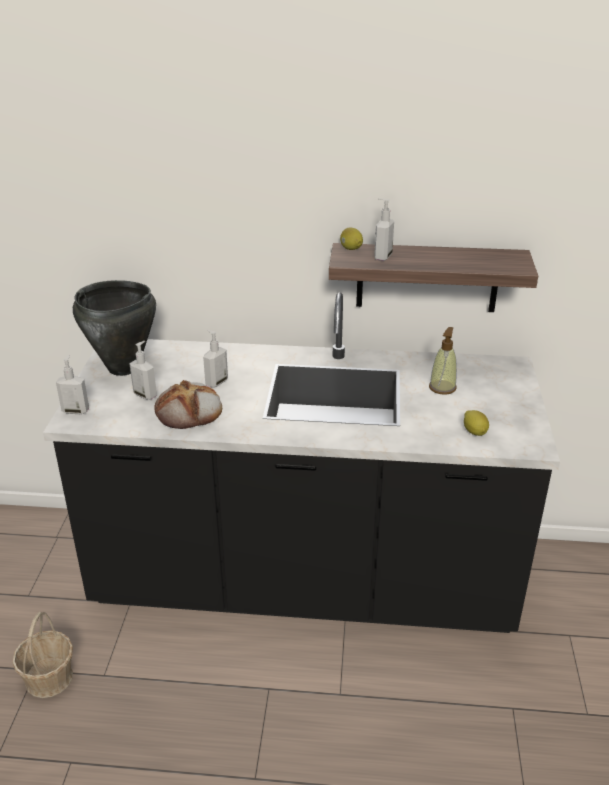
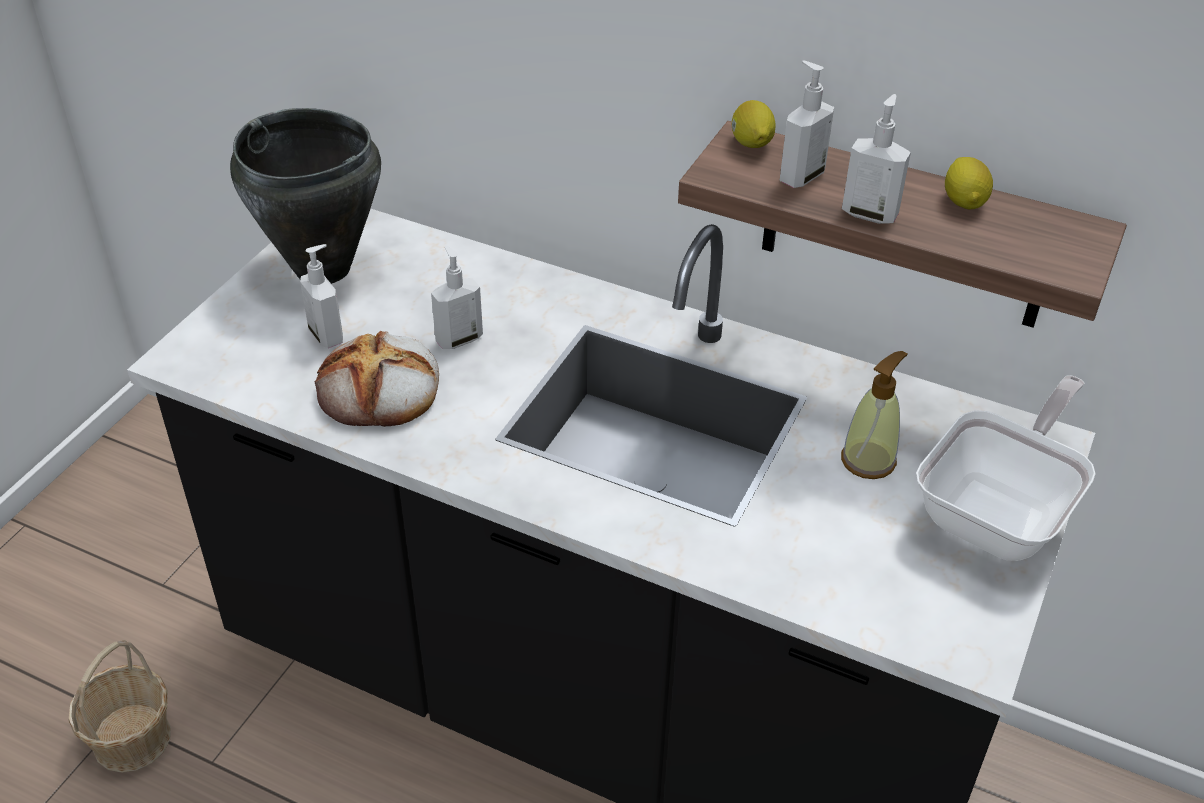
camera: 20 degrees right, 10 degrees up
(76, 410) = (200, 339): soap dispenser -> soap dispenser (870, 214)
(474, 432) = (873, 583): lemon -> lemon (964, 201)
(511, 394) = (1000, 512): none -> frying pan

